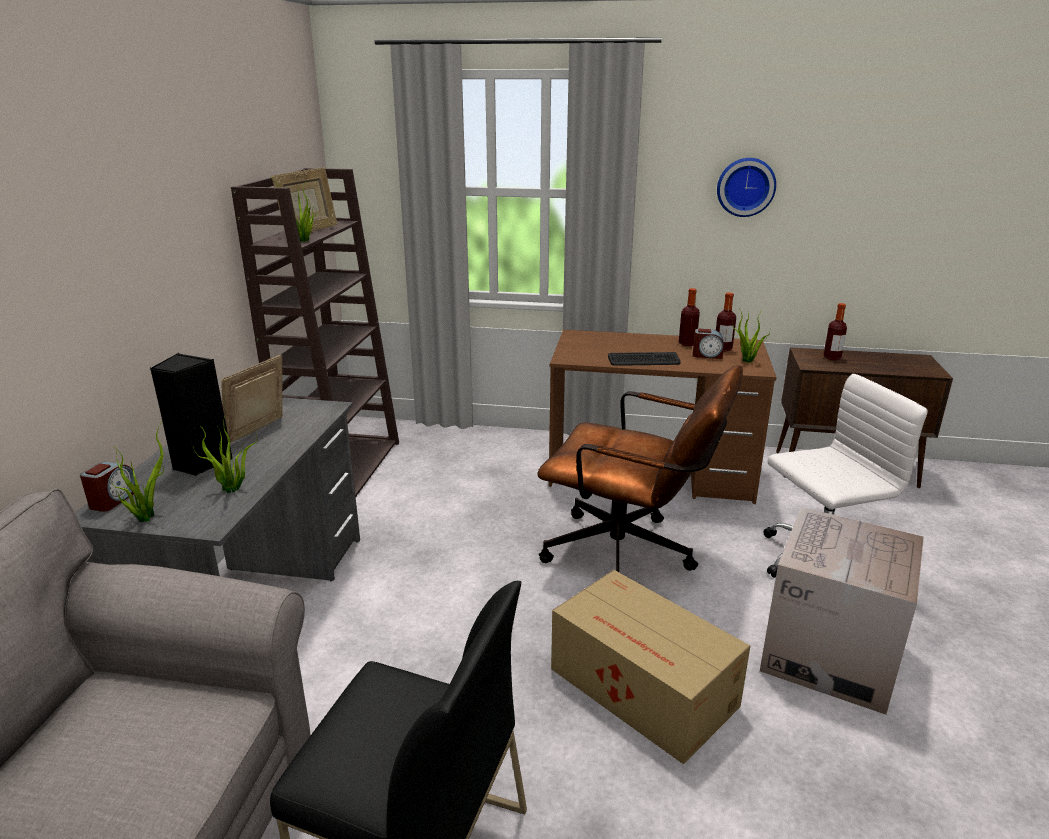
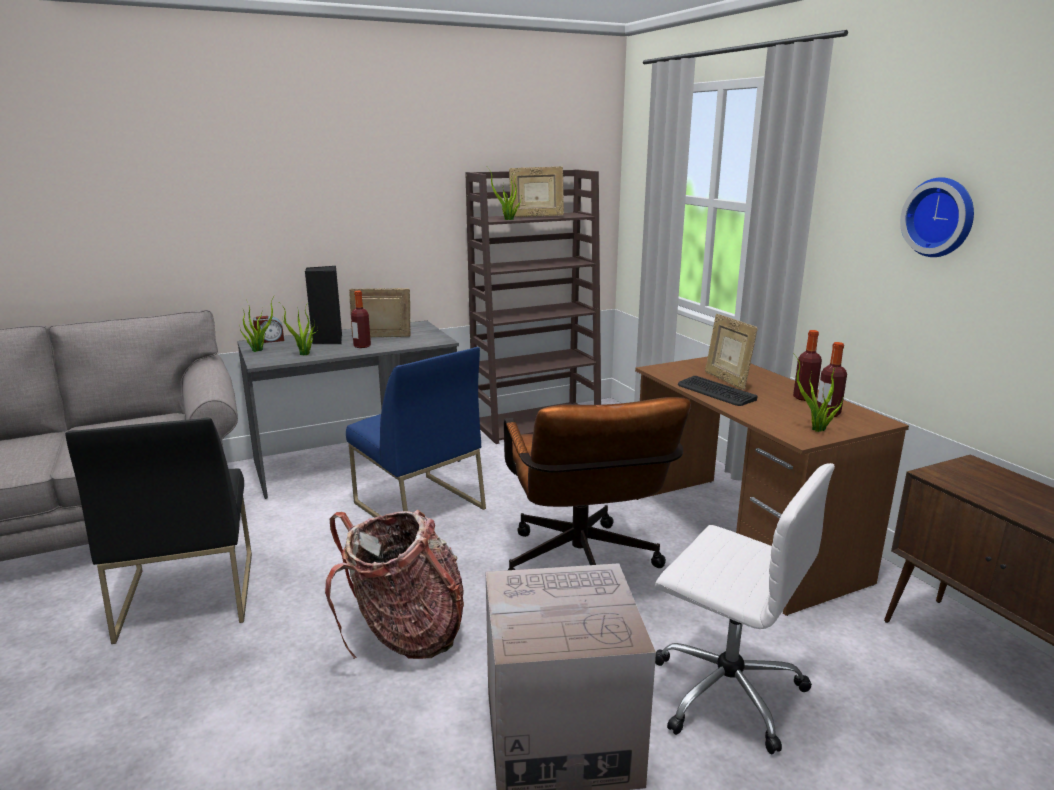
camera: 55 degrees right, 5 degrees down
(417, 600) = (417, 506): none -> blue chair
(624, 349) = (726, 381): none -> picture frame
(644, 689) = (405, 634): cardboard box -> backpack
(707, 355) = (791, 411): alarm clock -> none
(832, 357) = (996, 482): bottle -> bottle (362, 346)

